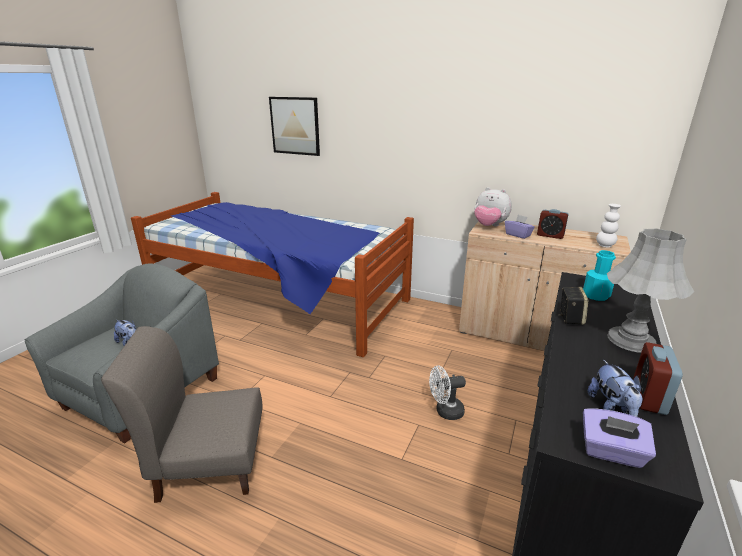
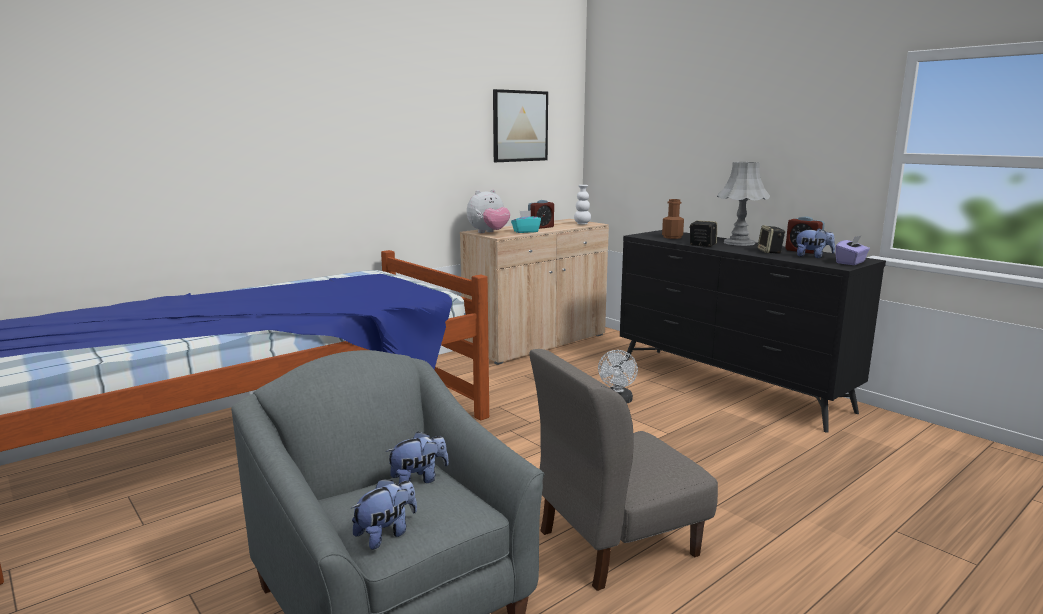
camera: 65 degrees left, 10 degrees down
(74, 351) = (386, 534): none -> plush toy
(209, 465) = (616, 542): grey chair -> grey chair turned 45 degrees clockwise
(295, 126) = (167, 139): picture -> picture (520, 126)
(518, 235) = (525, 231): purple tissue box -> turquoise tissue box
(596, 295) = (672, 237): turquoise bottle -> brown bottle
(597, 369) = (770, 252): none -> speaker

